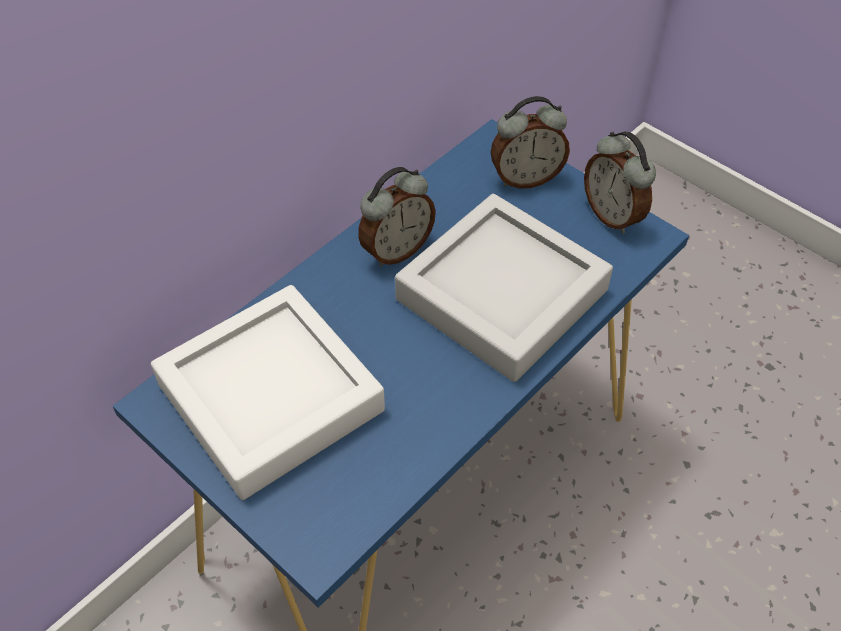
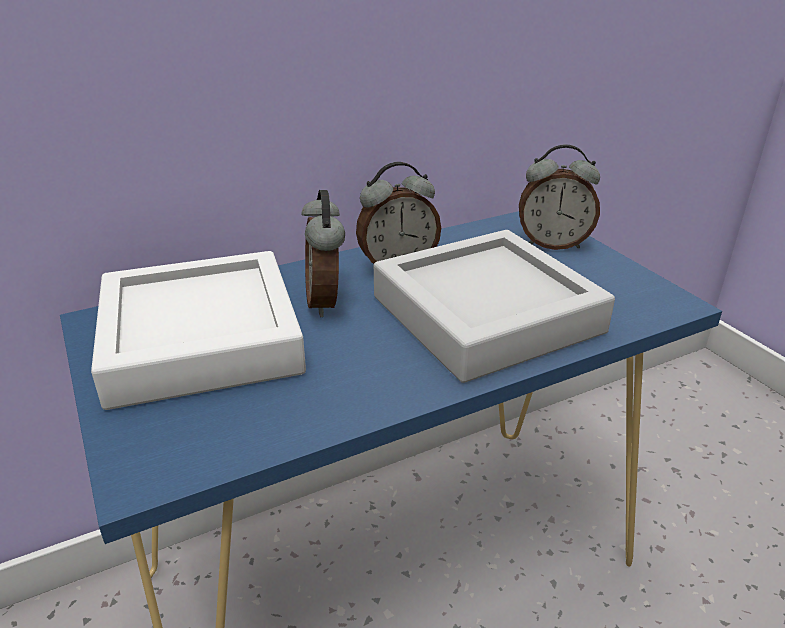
camera: 20 degrees right, 20 degrees down
(613, 215) = (636, 282): alarm clock -> alarm clock (326, 302)

